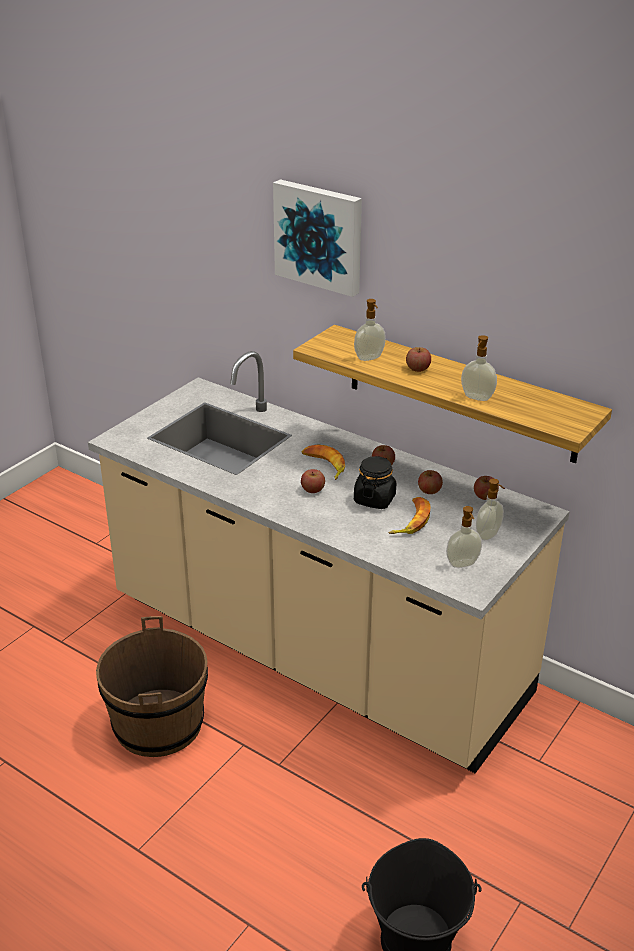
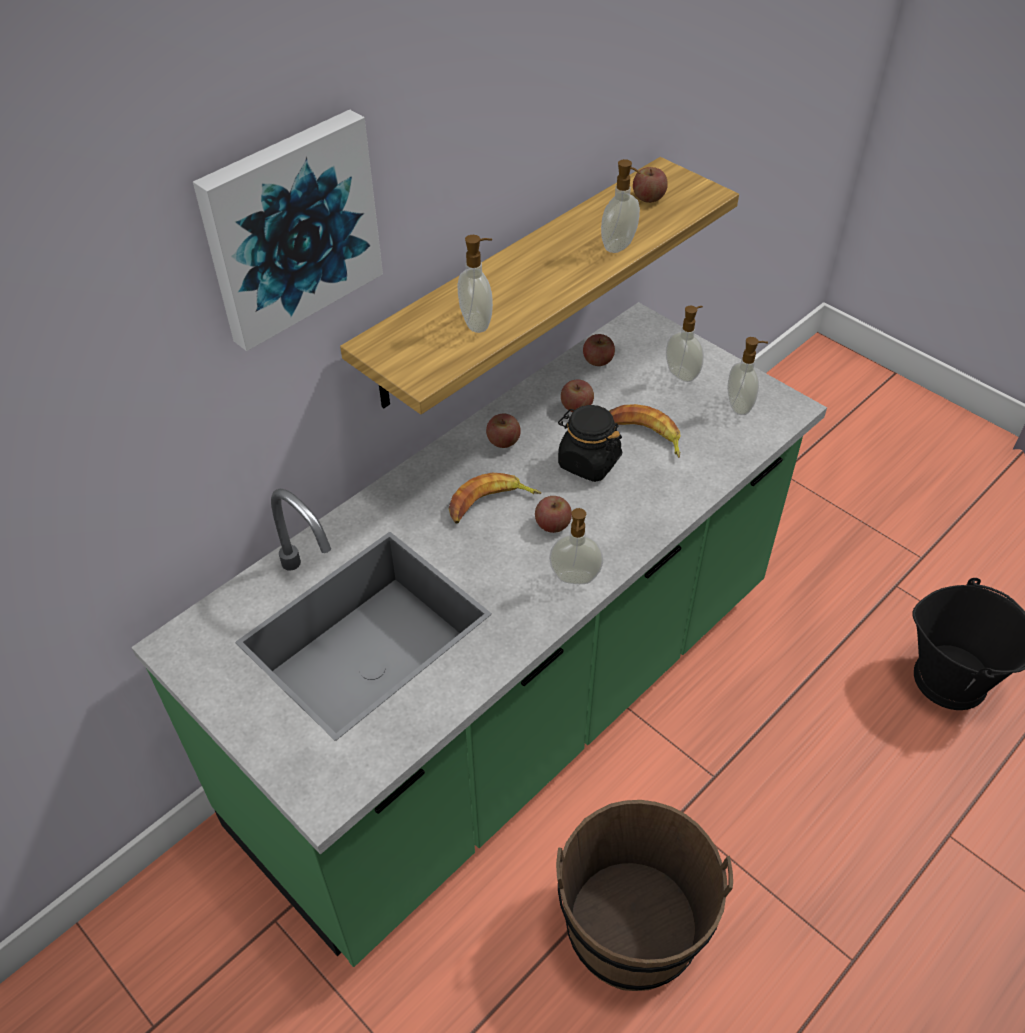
camera: 80 degrees left, 15 degrees up
(269, 501) = (575, 578): none -> soap dispenser
(316, 650) = (514, 707): beige counter -> green counter
(418, 369) = (523, 282): apple -> apple (648, 198)

